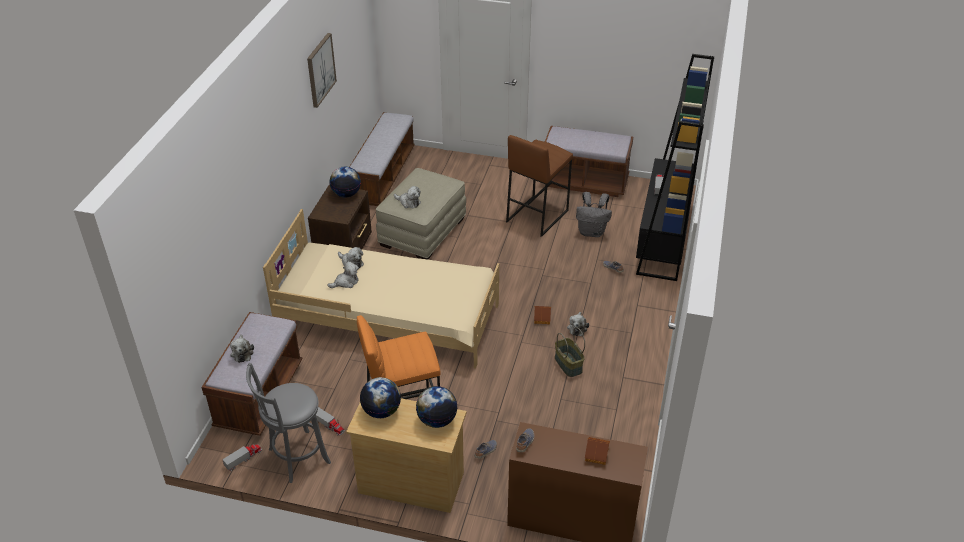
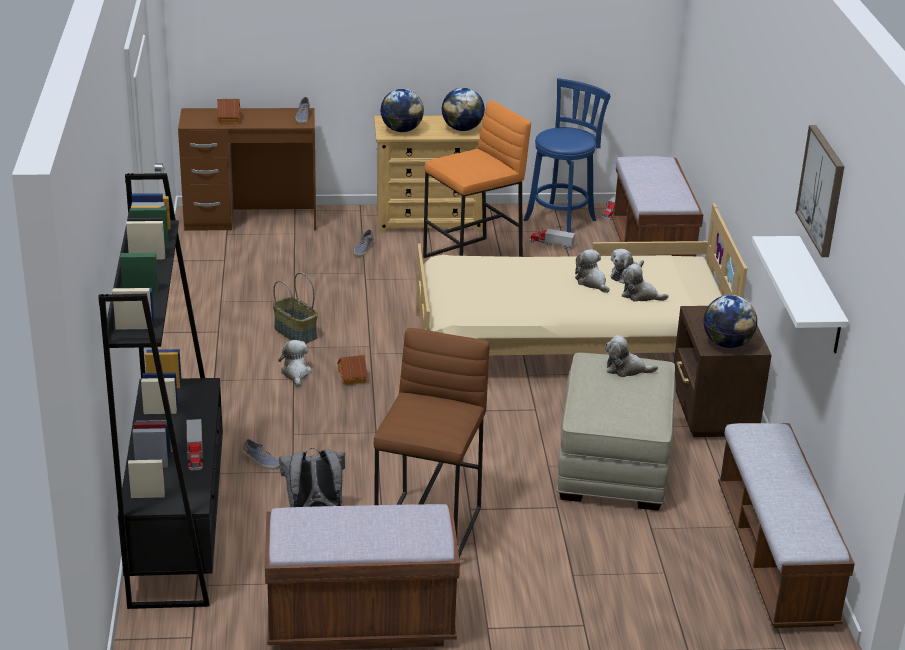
camera: 160 degrees right, 10 degrees down
(242, 352) = (663, 177): plush toy -> plush toy (592, 282)
(296, 457) = (562, 219): grey stool -> blue stool
(334, 104) = (819, 296): none -> white shelf

